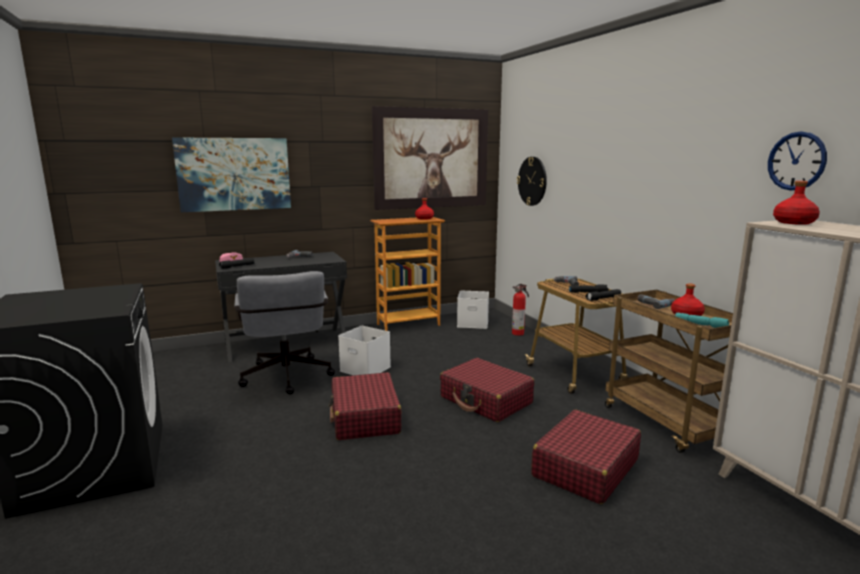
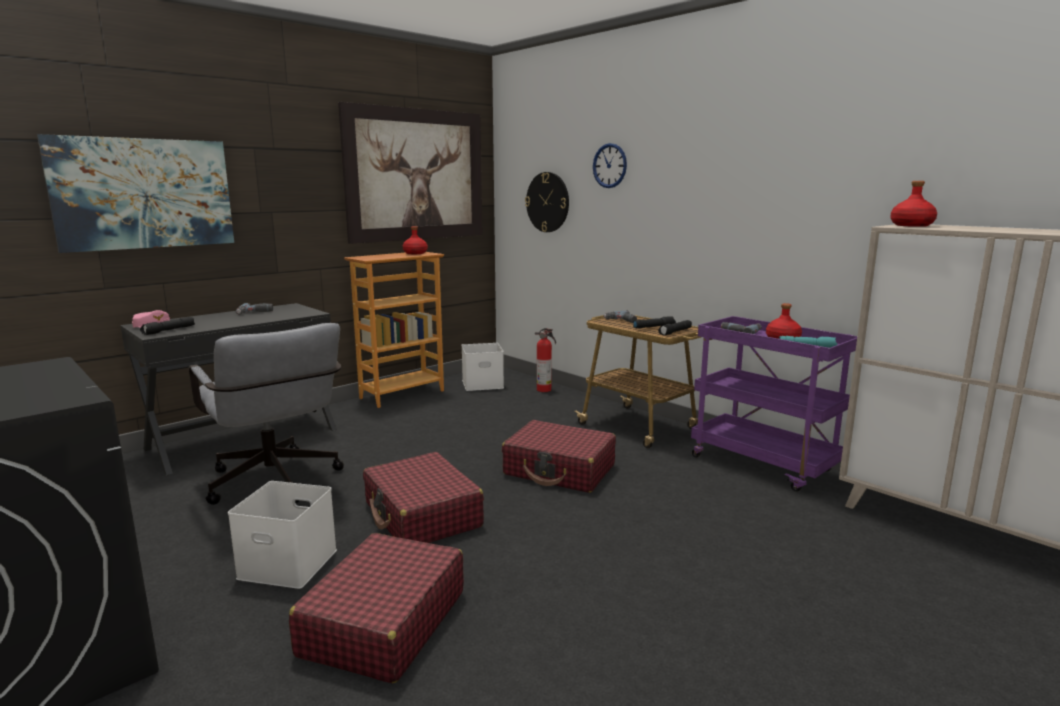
camera: 20 degrees left, 0 degrees up
(366, 368) = (382, 455): white storage box -> white storage box (290, 563)
(585, 468) = (718, 525): red suitcase -> red suitcase (383, 623)
(667, 424) = (764, 464): brown cart -> purple cart
(796, 161) = (893, 163): wall clock -> wall clock (609, 165)

